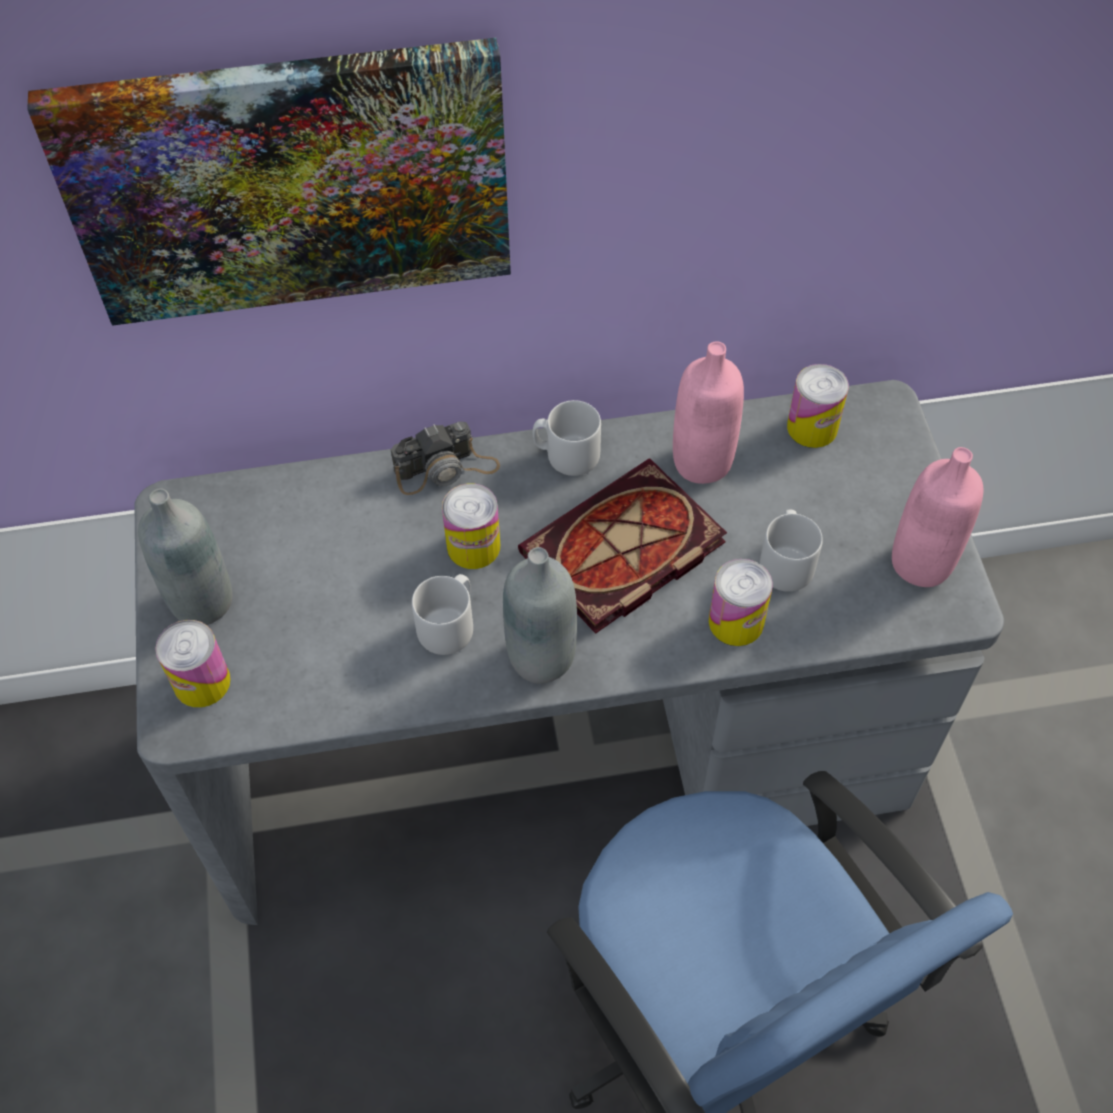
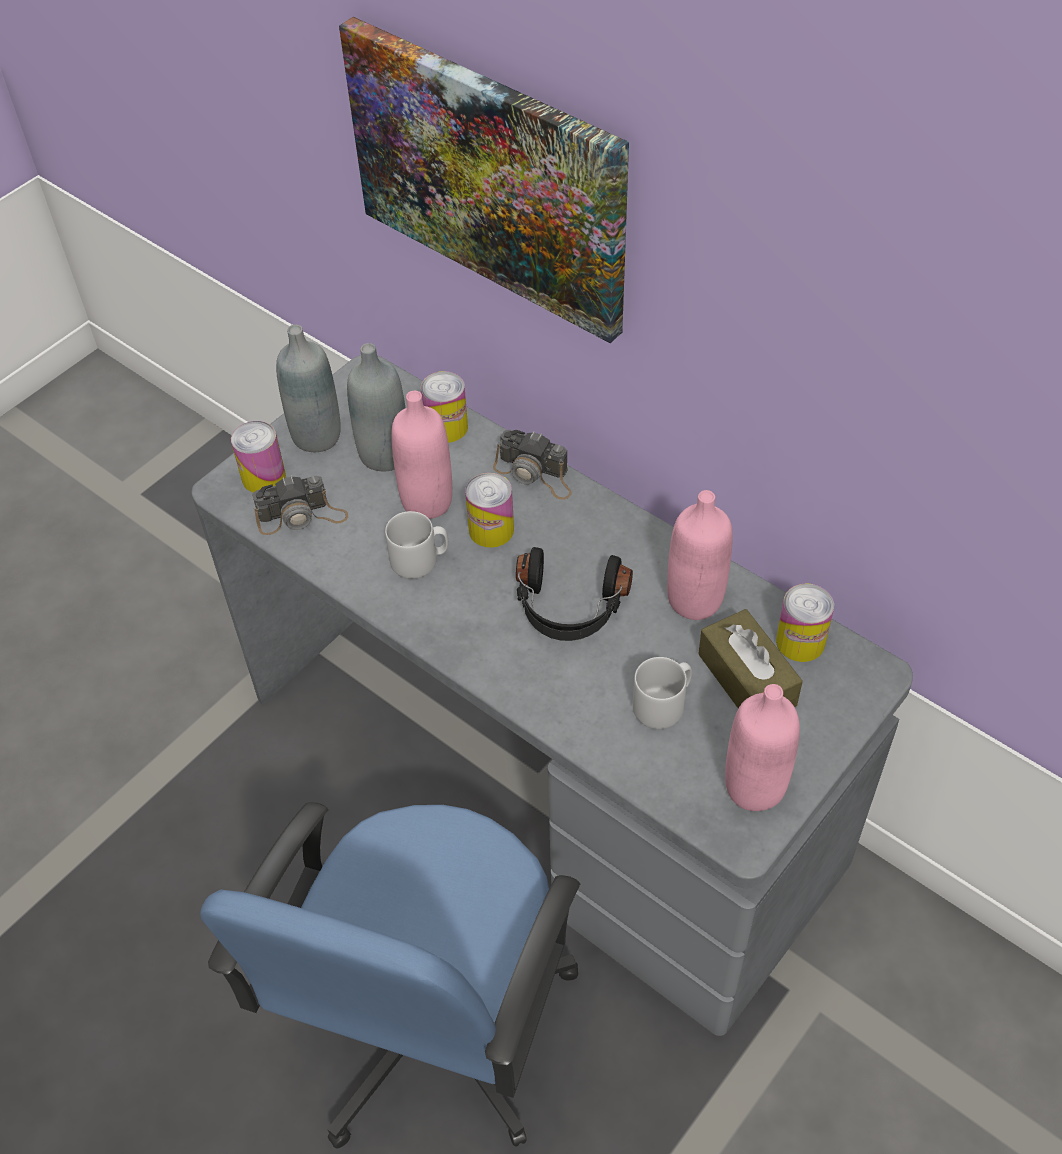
camera: 50 degrees right, 5 degrees down
(289, 683) = (301, 516): none -> camera
(386, 571) = (427, 501): none -> pink bottle
(541, 657) = (444, 623): grey bottle -> grey bottle (384, 455)
(566, 455) = (616, 525): grey mug -> none
(621, 553) = (569, 608): book -> black headphones
(736, 622) = (582, 708): can -> can (446, 427)
(815, 489) = (747, 679): none -> brown tissue box

